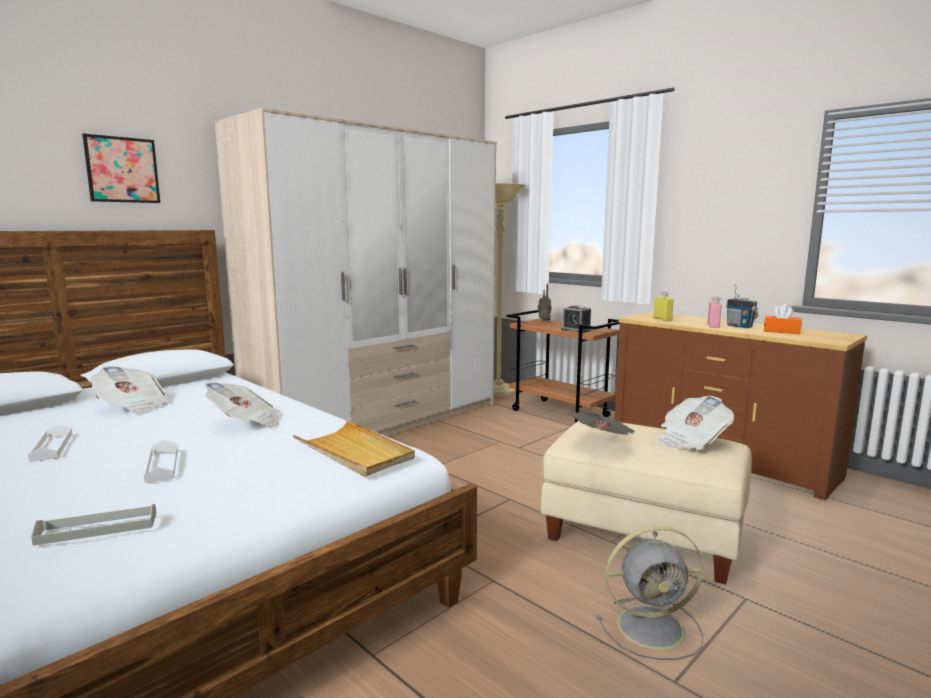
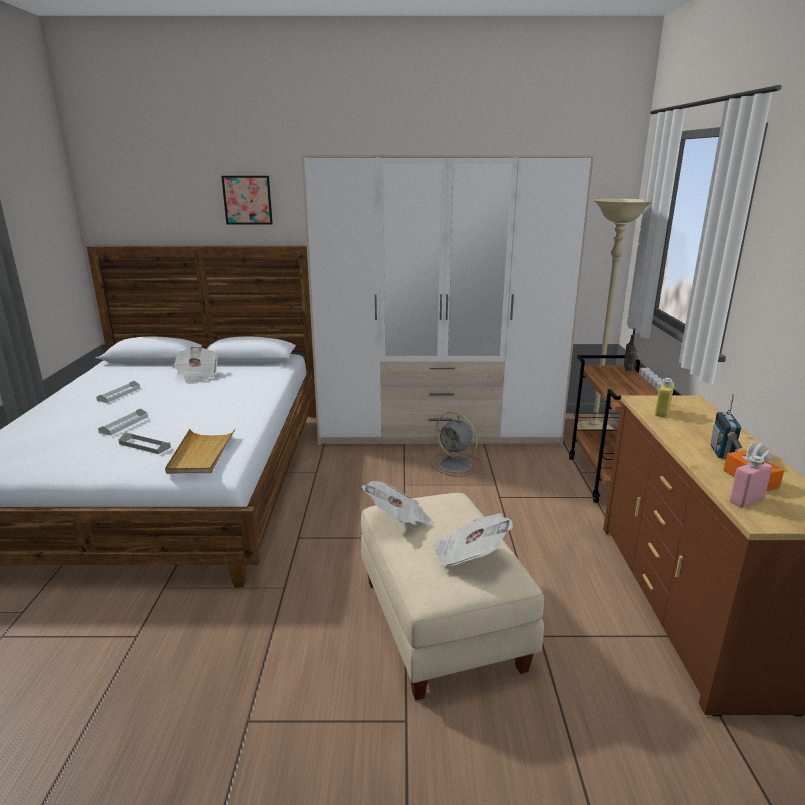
camera: 45 degrees right, 10 degrees up
(97, 528) = (36, 451): grey tray -> grey tray (145, 446)
(246, 423) = (210, 409): newspaper -> none
(576, 330) = (619, 393): alarm clock -> none
(653, 627) = (305, 684): grey fan -> grey fan (456, 465)
(713, 326) = (687, 441): pink bottle -> pink bottle (746, 500)

